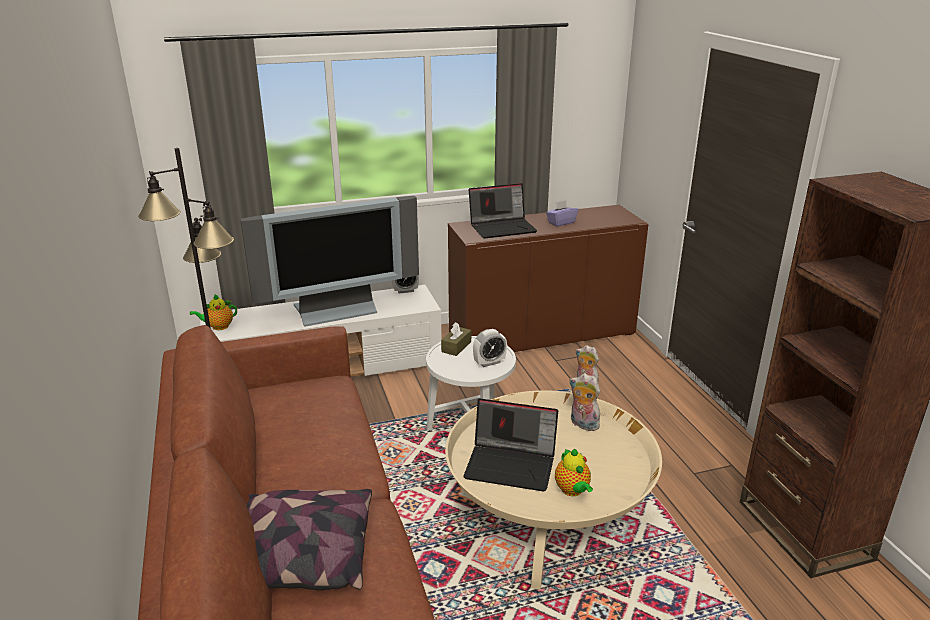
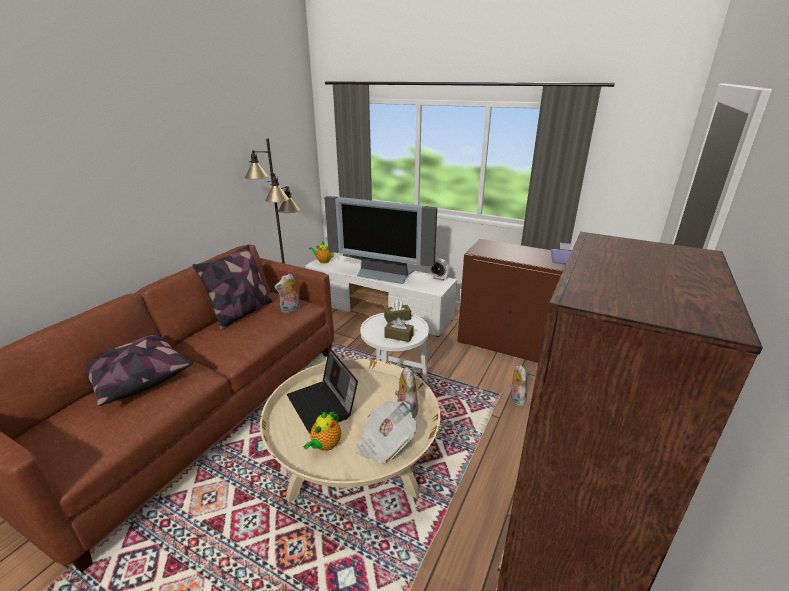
camera: 45 degrees right, 0 degrees up
(271, 428) = (241, 313): none -> pillow
(327, 394) = (290, 310): none -> plush toy
(489, 362) = (399, 336): alarm clock -> brown tissue box
(503, 227) = (510, 252): laptop -> none
(611, 458) = (384, 443): none -> newspaper

